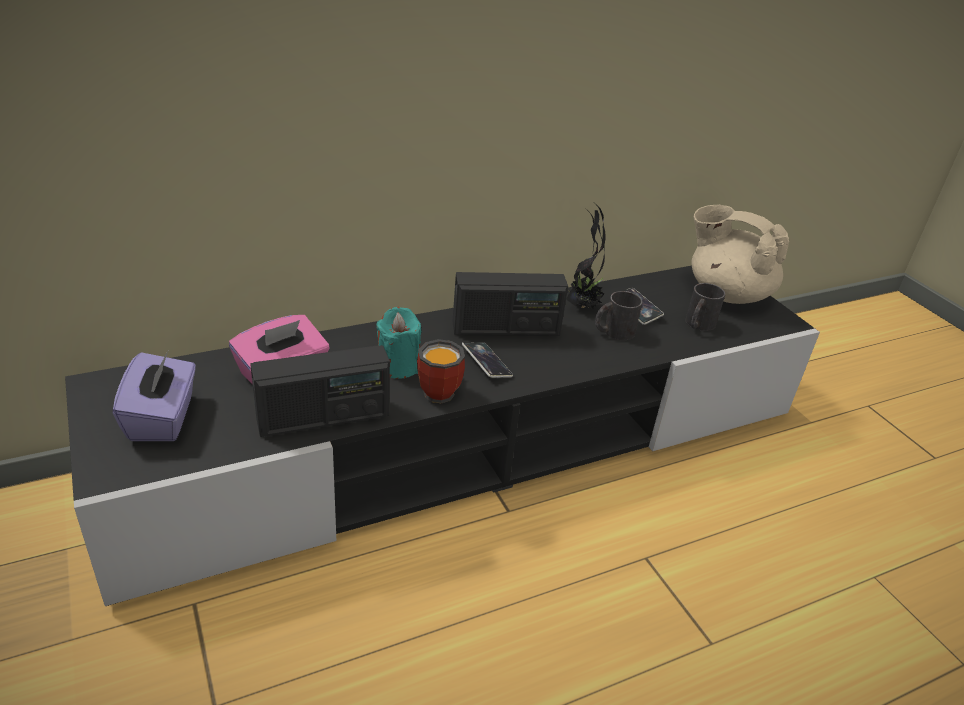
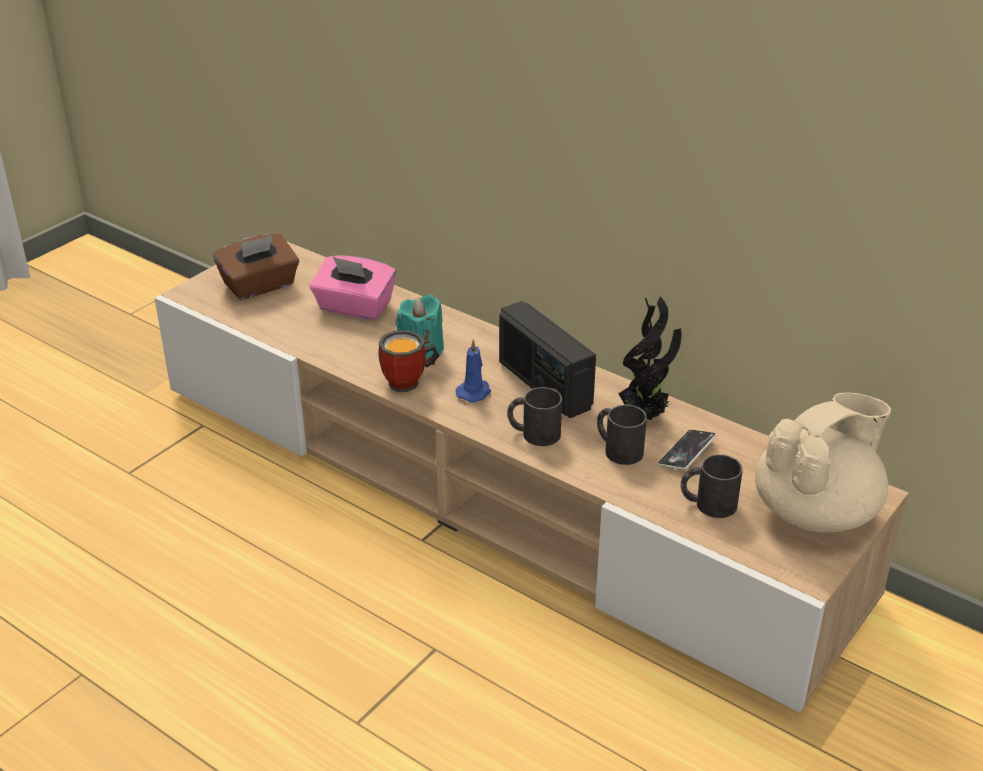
camera: 65 degrees right, 0 degrees up
(163, 418) = (260, 286): purple tissue box -> brown tissue box
(323, 418) = (319, 344): radio -> none
(474, 444) = (493, 488): black tv stand -> beige tv stand
(486, 363) = (474, 392): phone -> blue candle
(566, 358) = (533, 433): none -> black mug
(726, 293) = (816, 512): beige teapot -> beige teapot turned 45 degrees clockwise

